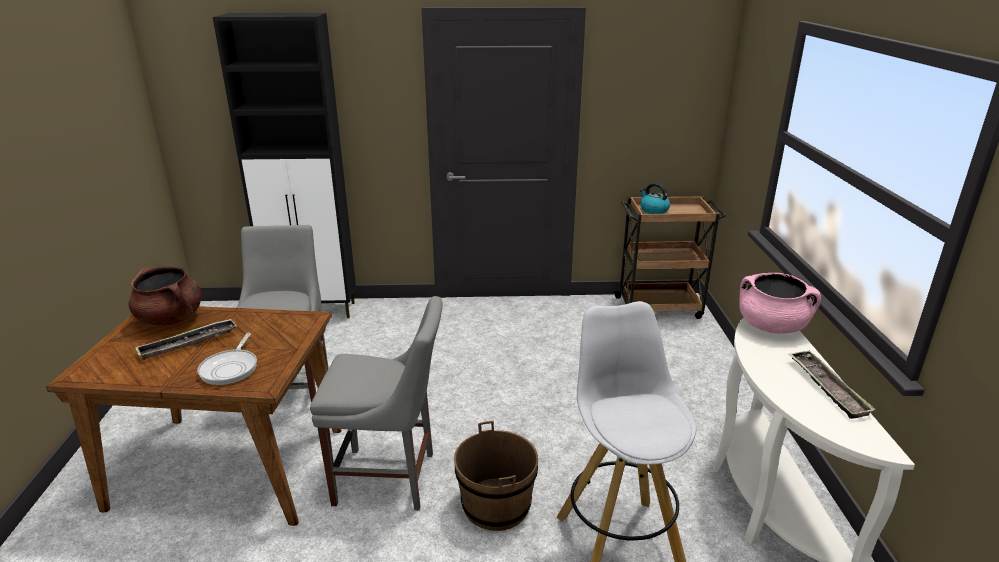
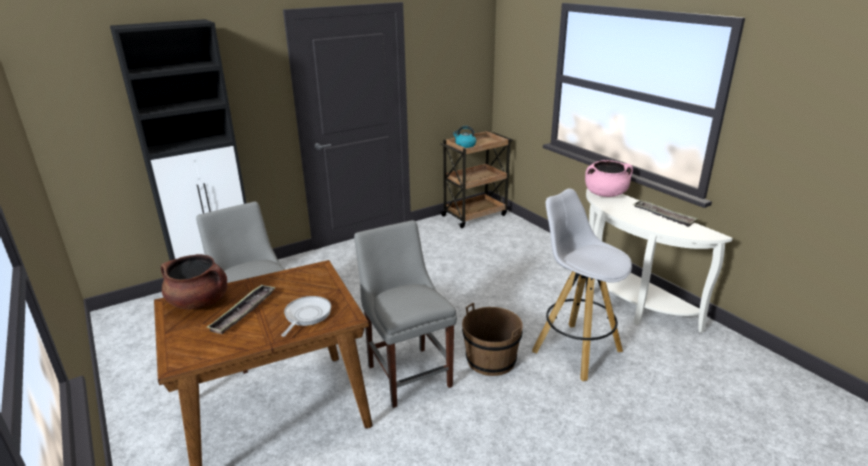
camera: 30 degrees left, 0 degrees up
(231, 368) = (306, 316): frying pan -> frying pan turned 135 degrees counterclockwise
(390, 479) = (408, 373): grey chair -> grey chair turned 90 degrees counterclockwise

